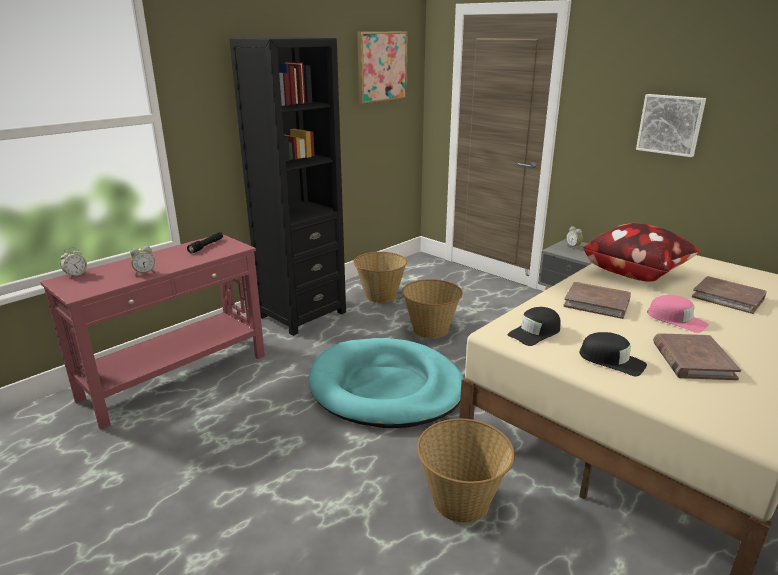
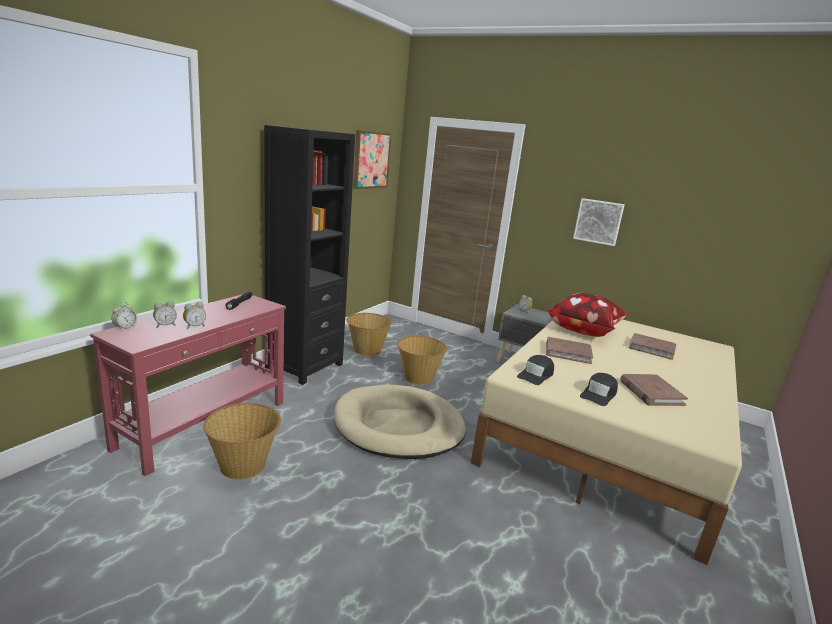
camera: 15 degrees left, 5 degrees down
(116, 272) = (165, 326): none -> alarm clock
(386, 388) = (399, 426): turquoise dog bed -> beige dog bed
(462, 500) = (491, 513): basket -> basket (244, 465)
(611, 360) = (599, 394): black cap -> black cap turned 105 degrees clockwise
(676, 320) = (627, 364): pink cap -> none

